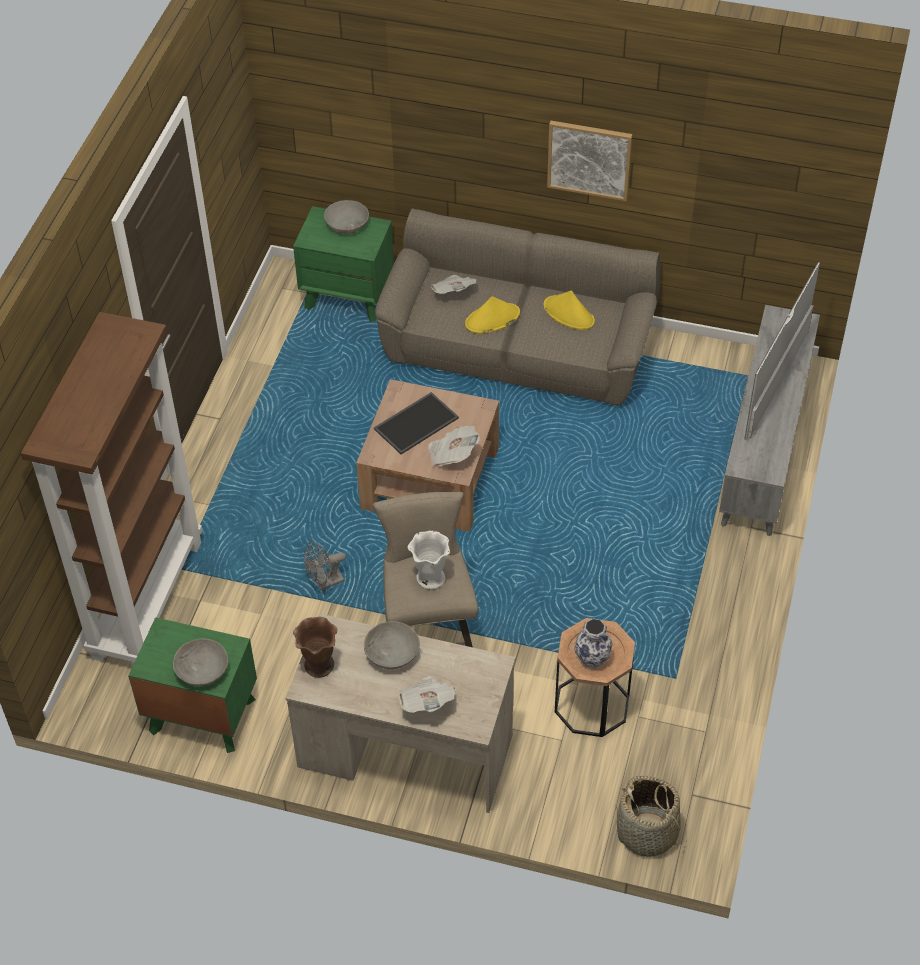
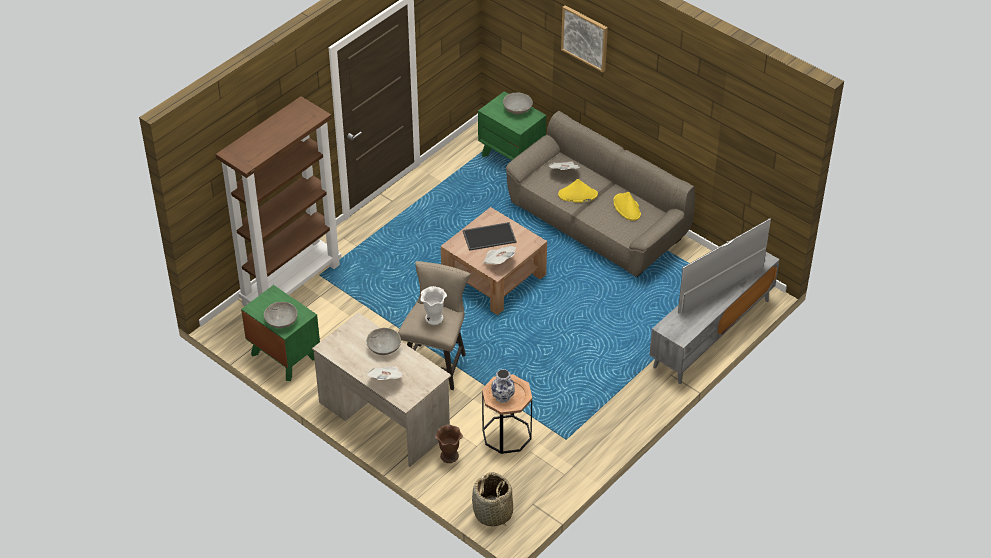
camera: 25 degrees right, 5 degrees down
(319, 665) = (340, 338): brown vase -> brown vase (449, 456)
(325, 583) = (395, 312): grey fan -> none
(589, 159) = (658, 109): picture -> picture (585, 38)

